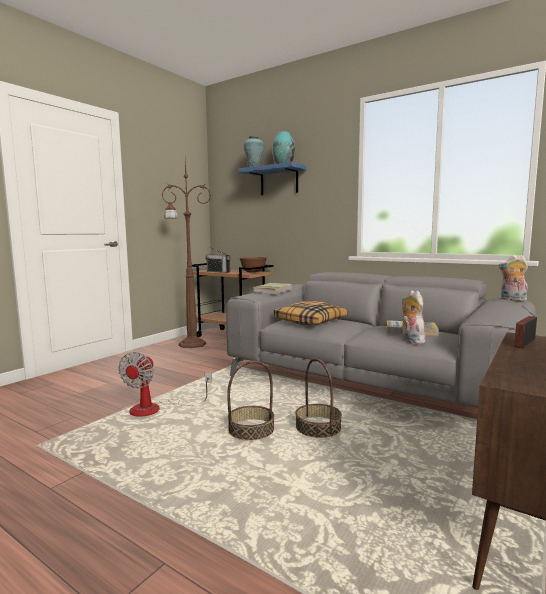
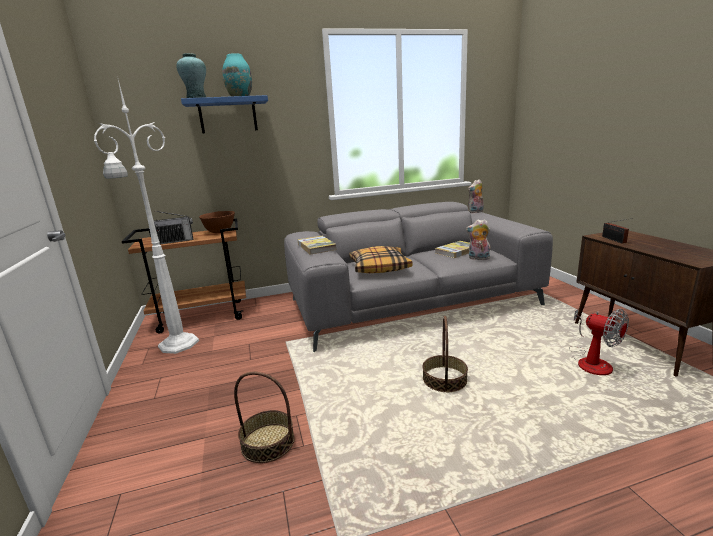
camera: 50 degrees left, 10 degrees up
(156, 409) = (339, 419): fan -> fan (591, 361)
(190, 344) = (176, 345): brown floor lamp -> white floor lamp
(318, 428) = (468, 351): basket -> basket (267, 443)

